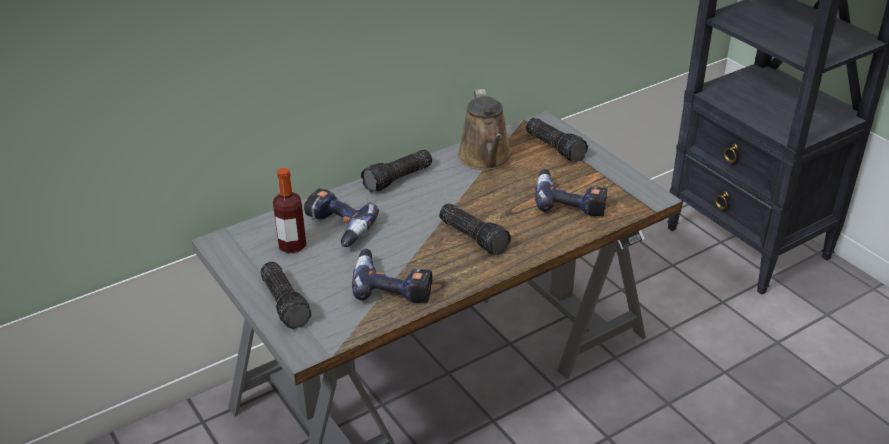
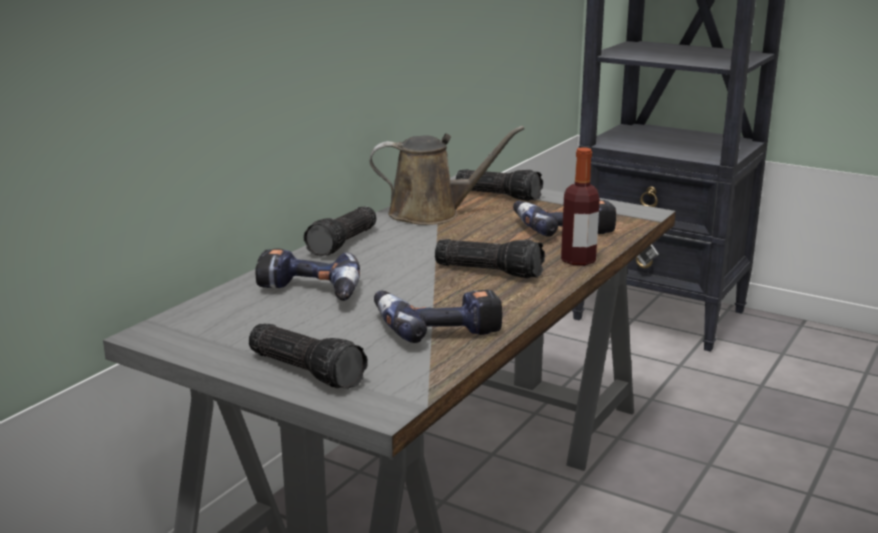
camera: 25 degrees left, 15 degrees down
(292, 246) = (262, 318): bottle -> bottle (578, 260)
(486, 159) = (431, 213): brown watering can -> brown watering can turned 60 degrees counterclockwise

